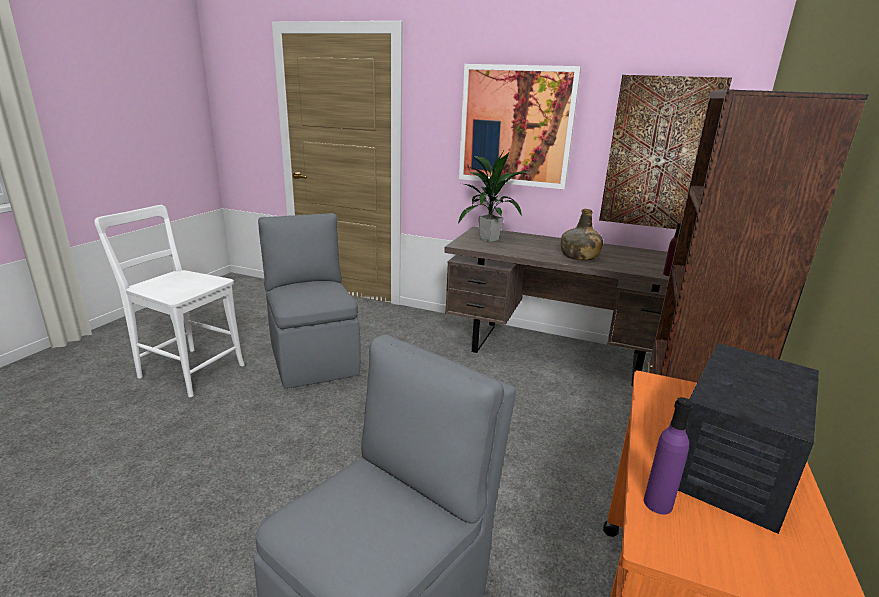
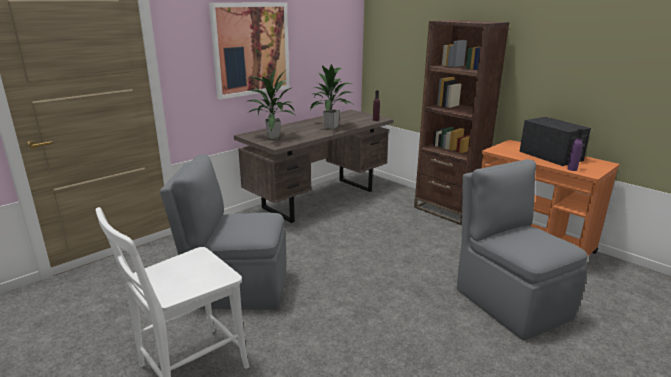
camera: 65 degrees left, 0 degrees up
(579, 256) = (331, 127): green bottle -> potted plant
(659, 154) = (329, 54): picture -> none

